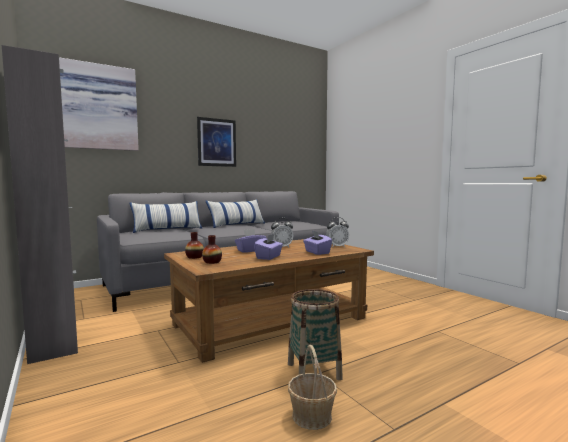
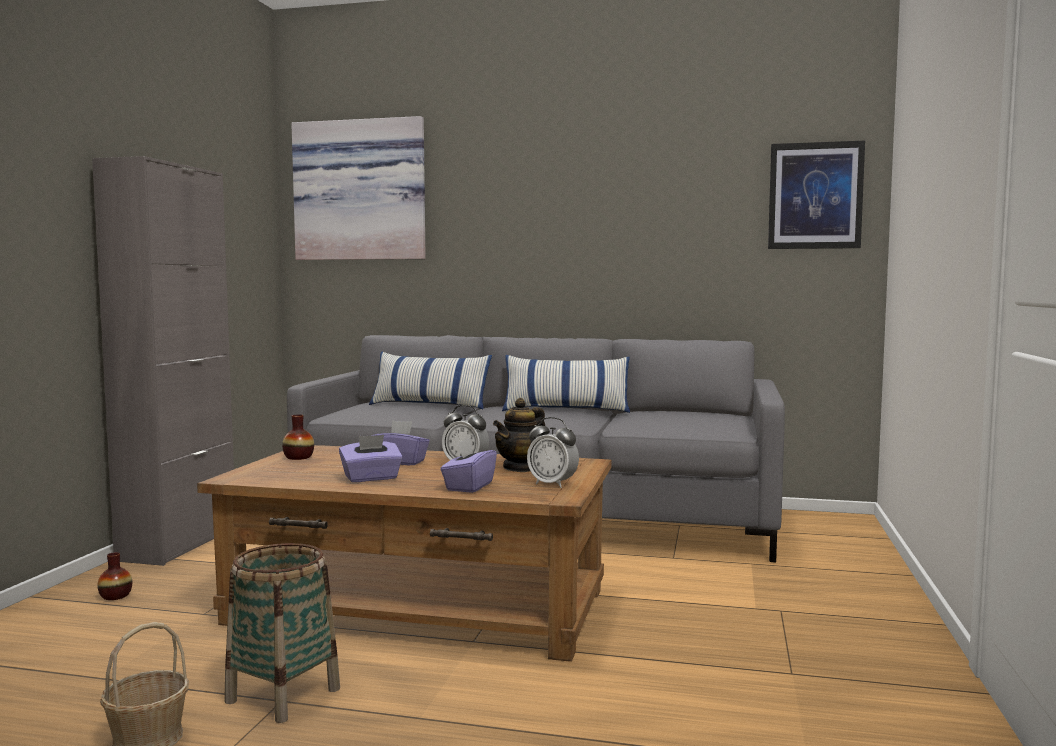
camera: 45 degrees right, 0 degrees up
(212, 262) = (283, 469): vase -> vase (115, 596)
(216, 142) = (575, 233): picture -> picture (815, 196)
(303, 244) = (521, 468): none -> teapot

